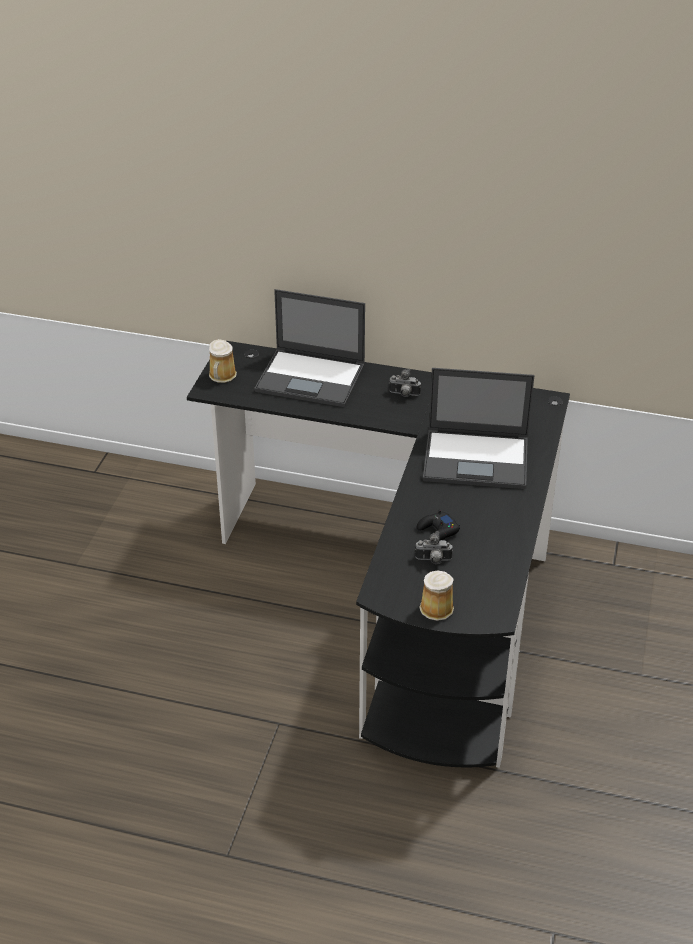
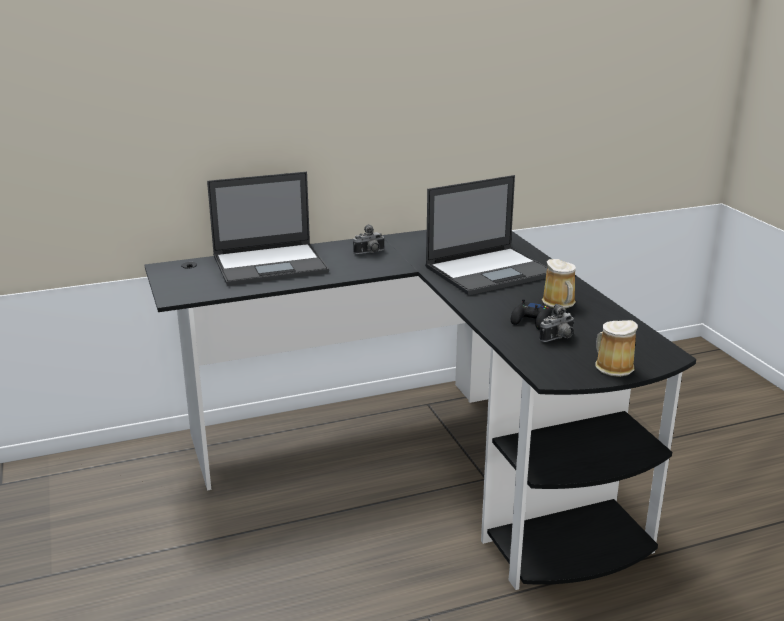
camera: 35 degrees left, 15 degrees down
(222, 376) = (178, 285): mug -> mug (559, 303)

